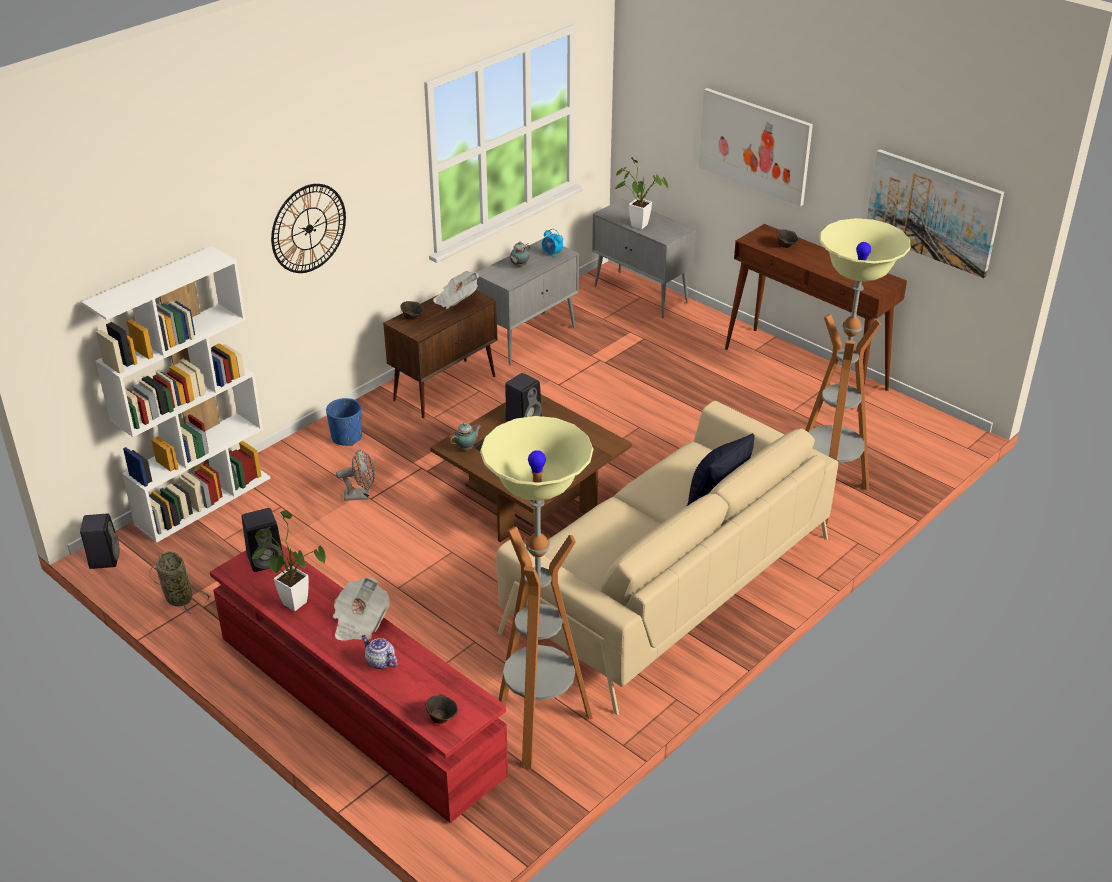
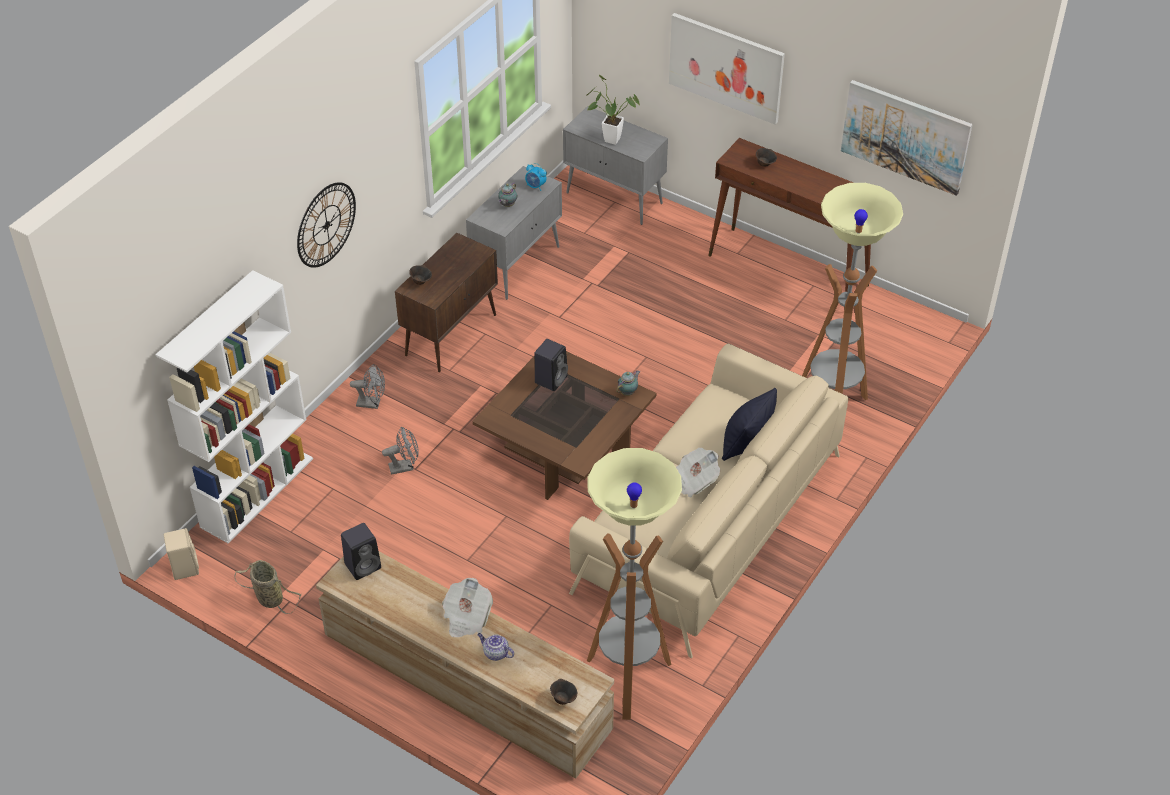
camera: 10 degrees left, 10 degrees up
(104, 558) = (184, 567): black speaker -> beige speaker
(291, 601) = (399, 604): potted plant -> none
(346, 437) = (372, 403): blue planter -> grey fan
(358, 705) = (466, 681): red tv stand -> beige tv stand
(456, 300) = (458, 255): newspaper -> newspaper (693, 481)
(467, 448) = (507, 418): teapot -> teapot (628, 392)

